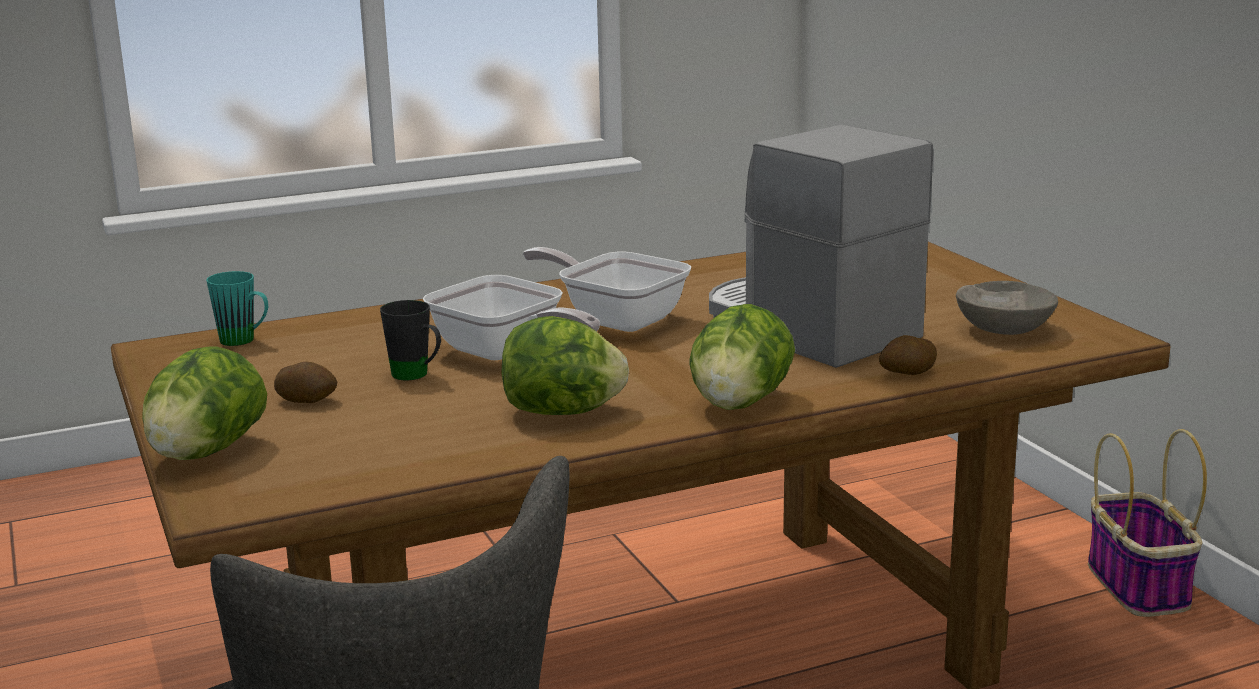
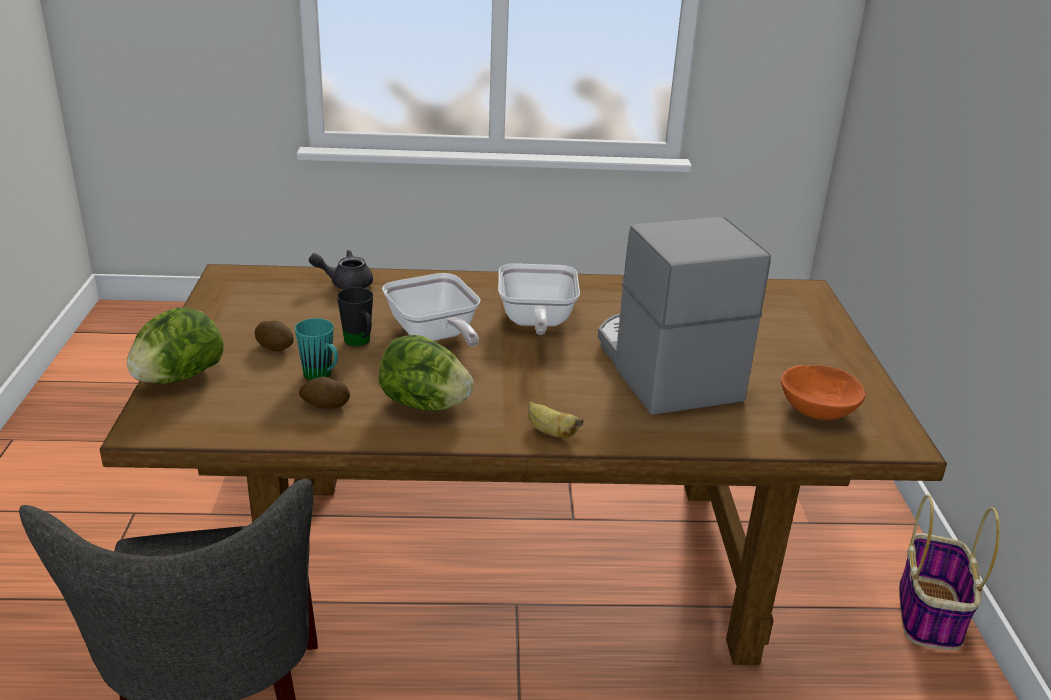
camera: 20 degrees right, 10 degrees up
(245, 341) = (284, 282): turquoise mug -> turquoise mug (322, 377)
(331, 328) = (345, 283): none -> grey teapot
(615, 319) = (535, 322): frying pan -> frying pan turned 150 degrees counterclockwise
(740, 404) = (550, 432): lettuce -> banana
(907, 373) = (700, 436): potato -> potato (325, 405)
(1002, 330) = (816, 410): grey bowl -> orange bowl

